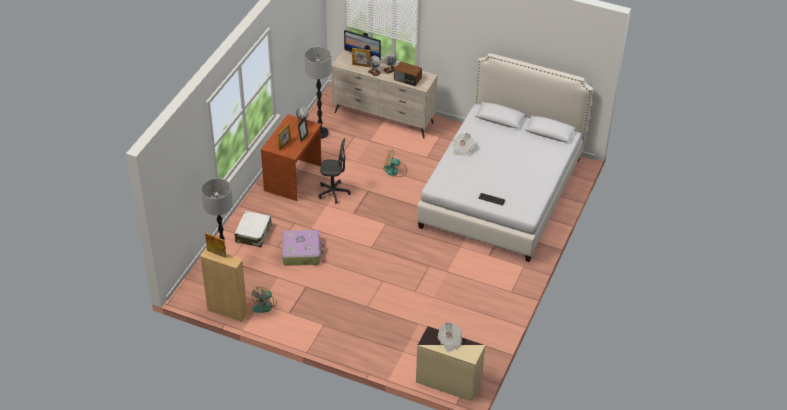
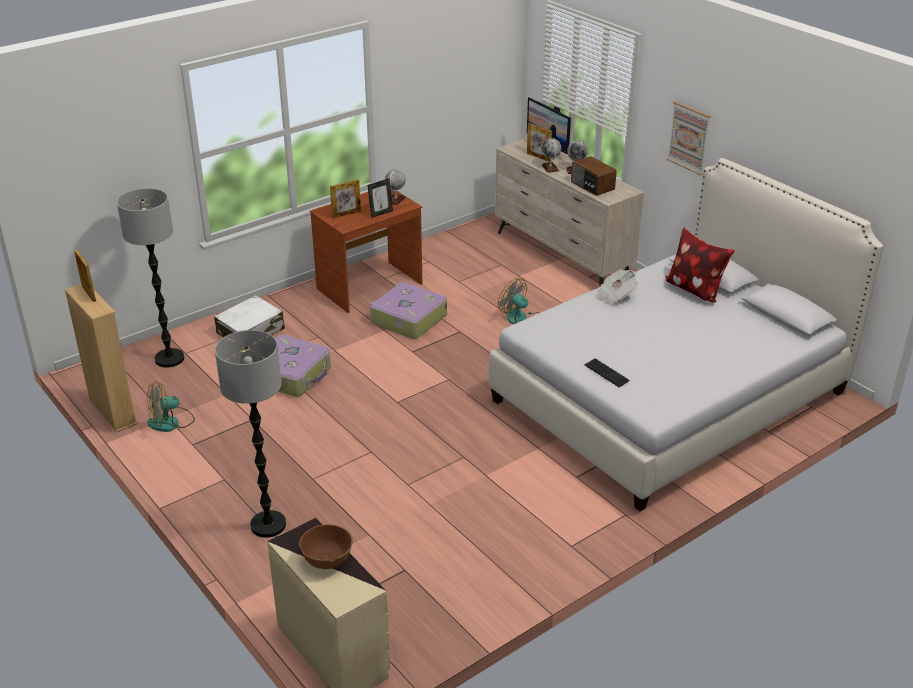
camera: 30 degrees right, 10 degrees down
(320, 133) = (456, 249): floor lamp -> floor lamp (268, 525)
(333, 193) = (408, 319): grey office chair -> suitcase
(449, 342) = (327, 559): newspaper -> brown bowl
(462, 42) = (689, 137): none -> picture
(497, 131) = (694, 289): none -> pillow

